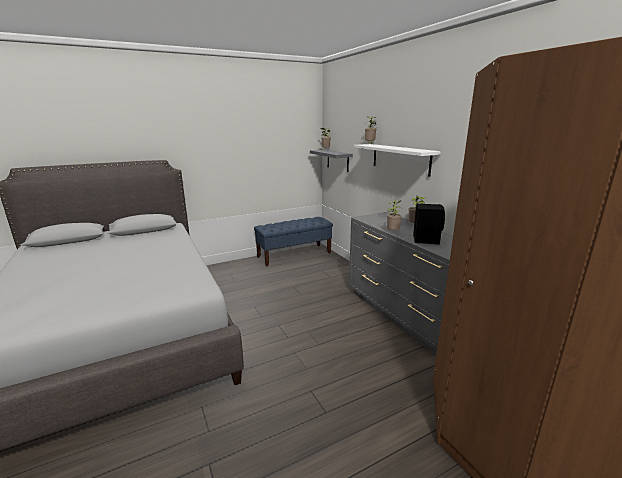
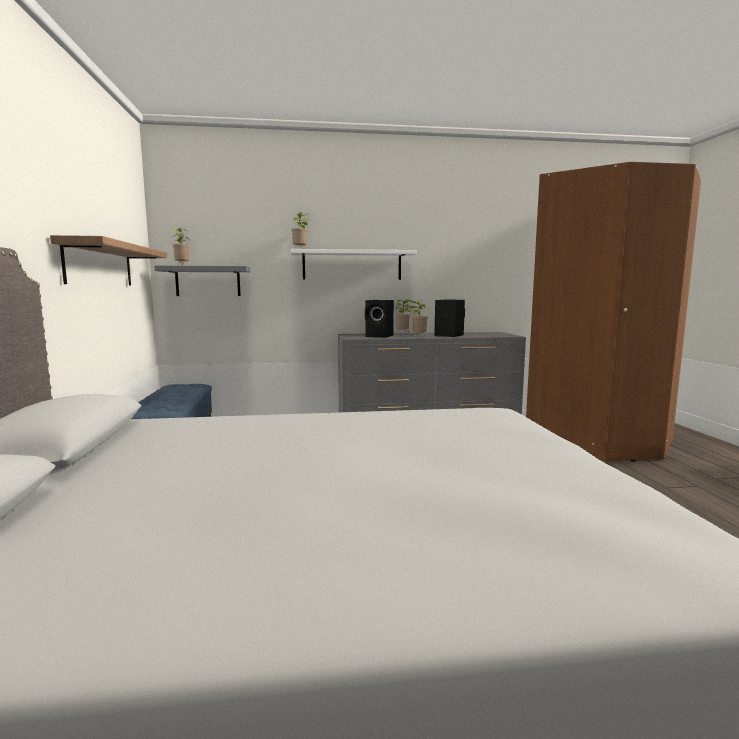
camera: 70 degrees left, 10 degrees down
(254, 155) = (100, 265): none -> shelf
(383, 222) = (380, 336): none -> black speaker

